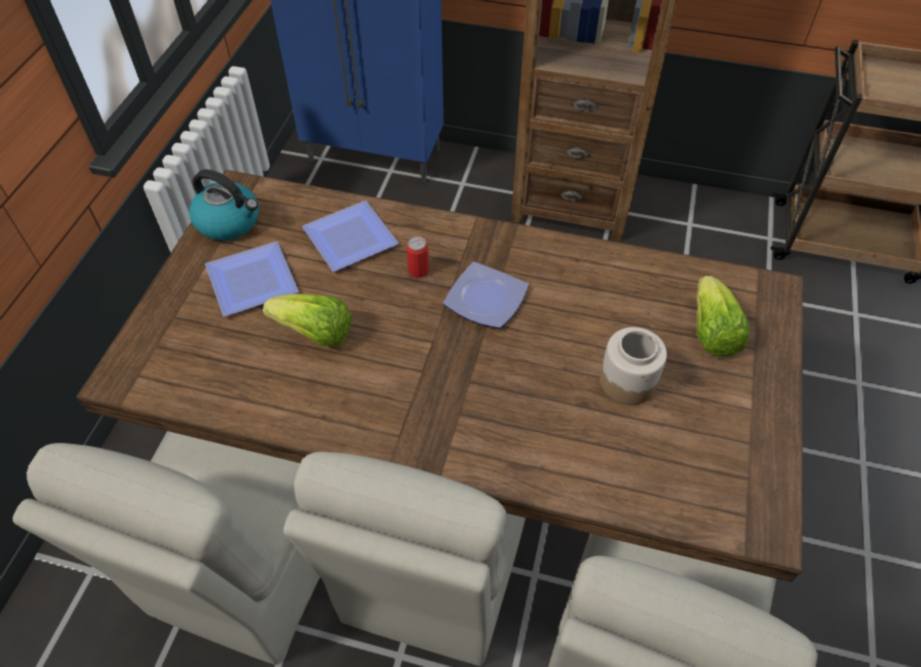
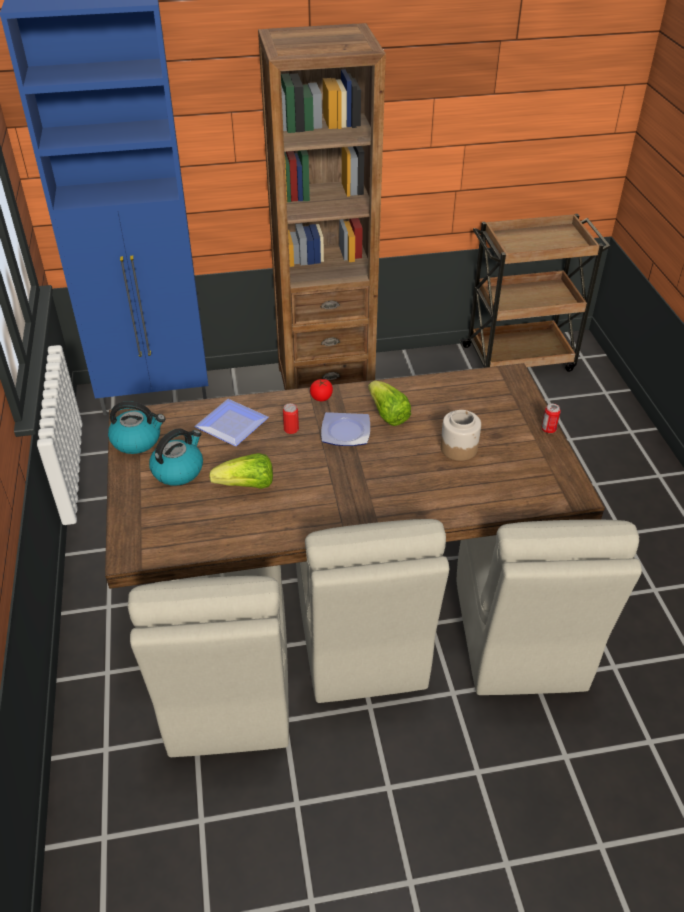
camera: 25 degrees left, 10 degrees down
(249, 280) = (178, 470): plate -> kettle
(485, 236) = (321, 397): none -> tomato
(711, 332) = (490, 408): lettuce -> lettuce (387, 414)
(781, 399) = (548, 429): none -> can

